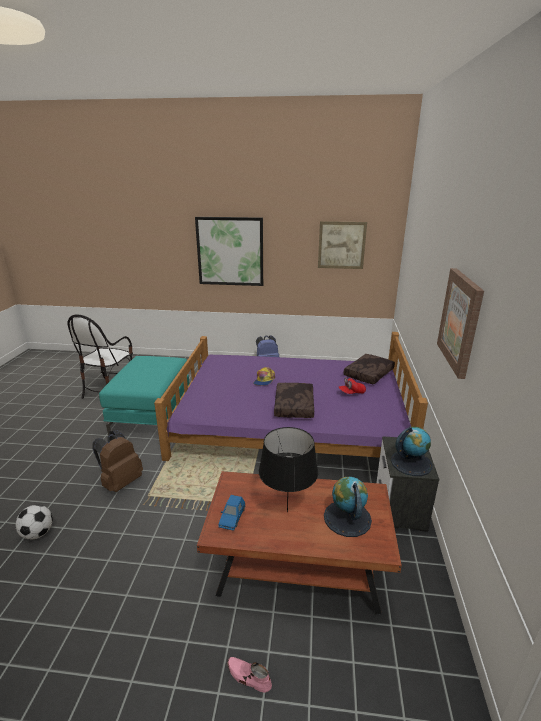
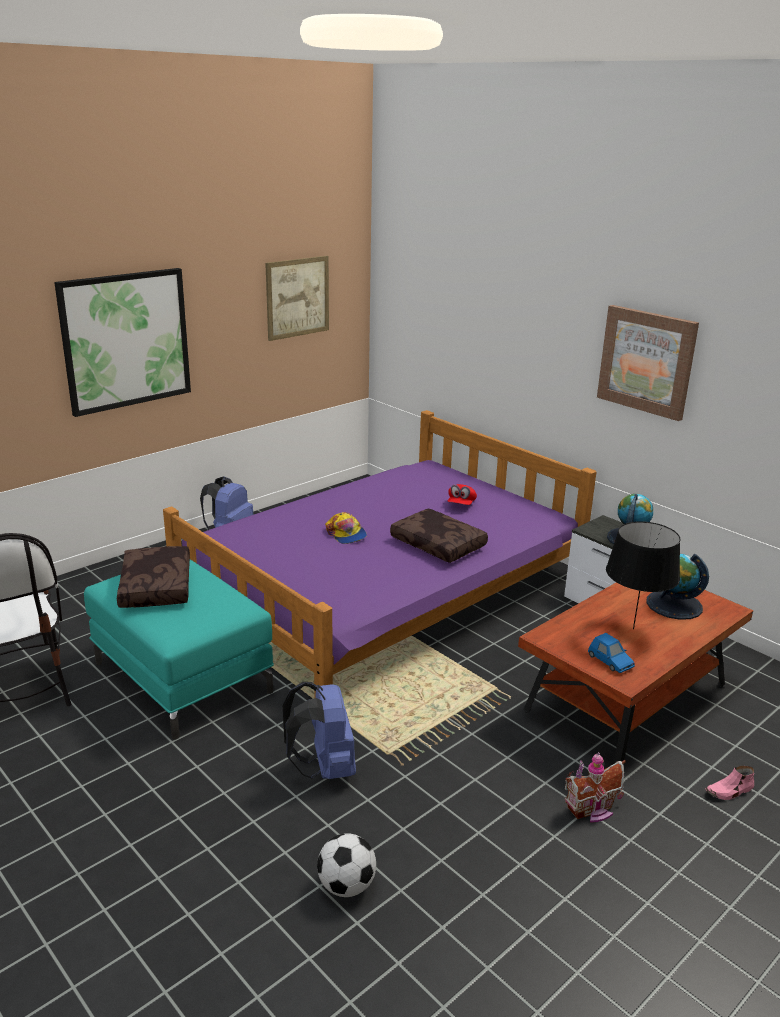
camera: 50 degrees left, 0 degrees up
(121, 482) = (324, 768): brown backpack -> blue backpack
(164, 602) = (592, 810): none -> toy house
(369, 374) = (437, 478): brown pillow -> brown pillow (158, 587)

